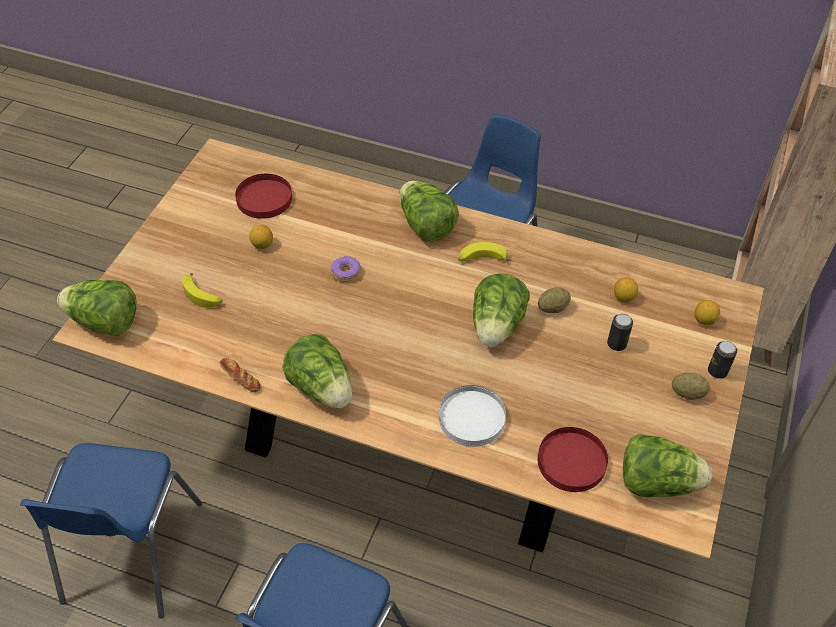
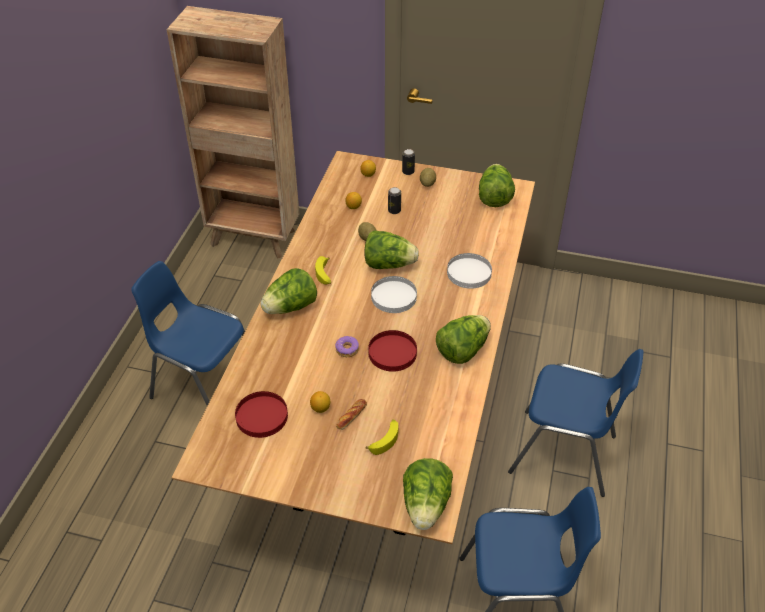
camera: 95 degrees left, 5 degrees down
(240, 377) = (464, 399): bread -> bread (351, 416)
(432, 325) = (393, 296): none -> white plate
(571, 461) = (489, 229): red plate -> red plate (392, 353)

